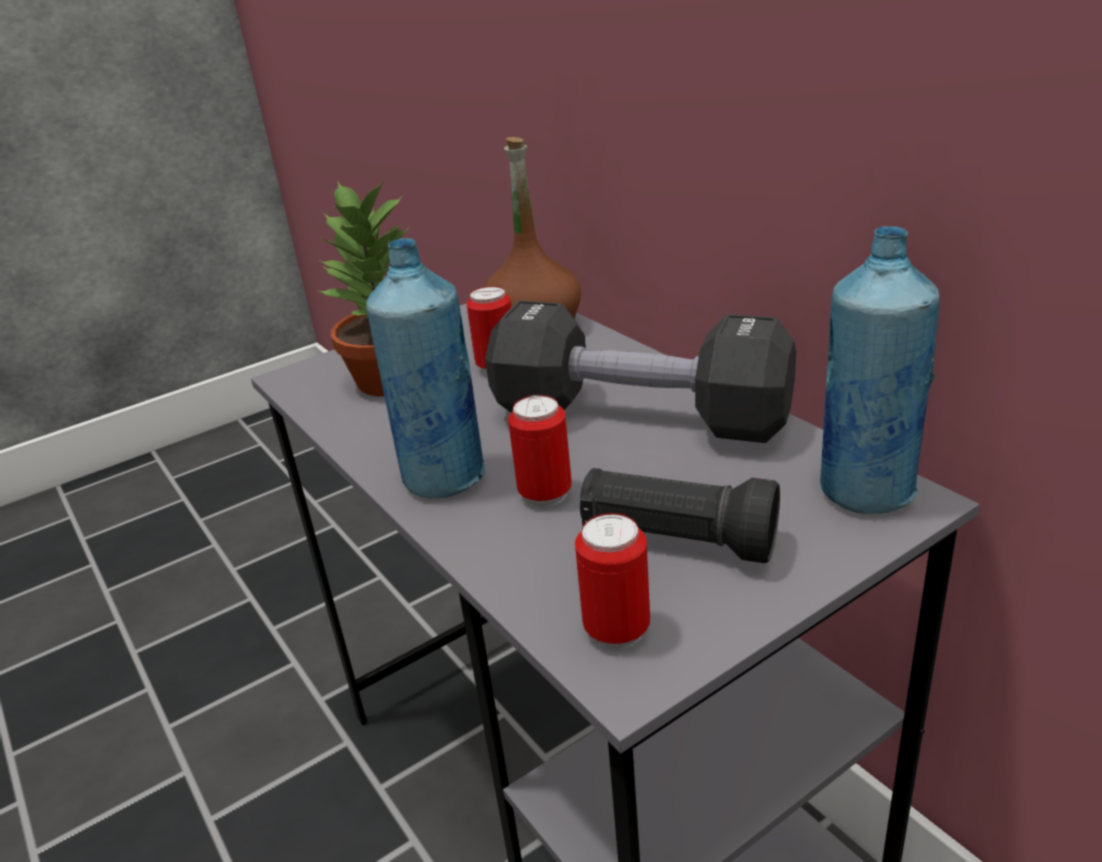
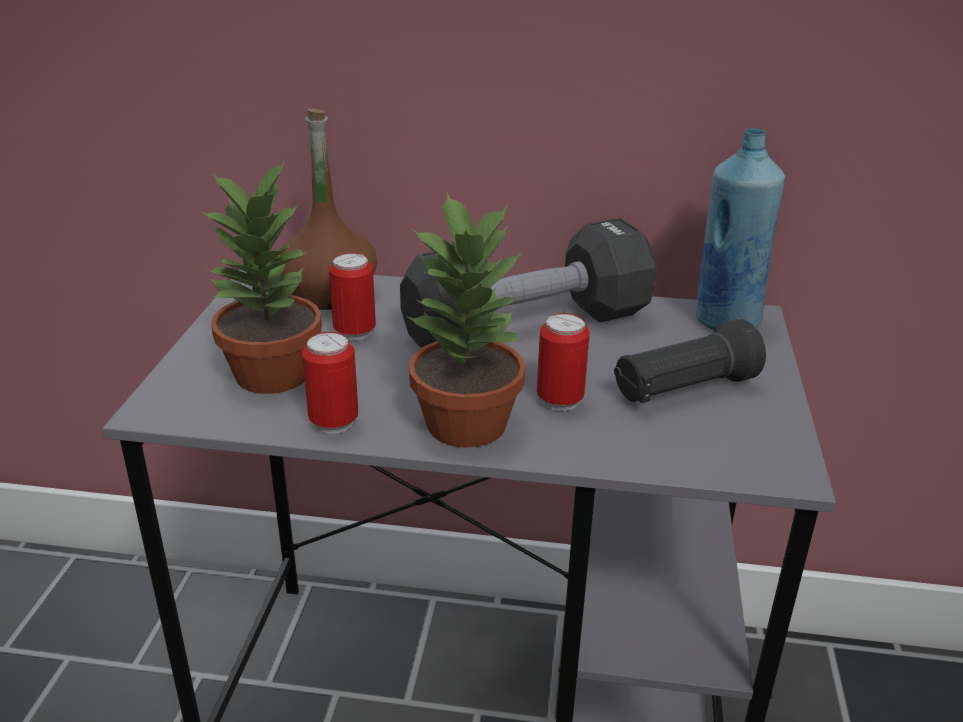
camera: 50 degrees left, 0 degrees up
(444, 478) = (467, 422): blue bottle -> potted plant
(617, 630) = (741, 452): can -> can (334, 422)

